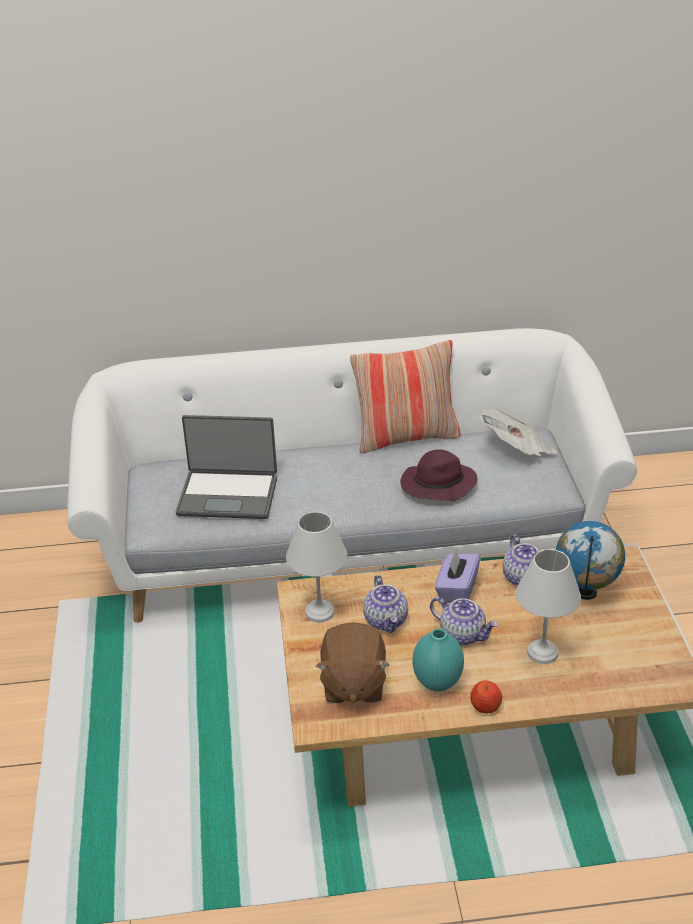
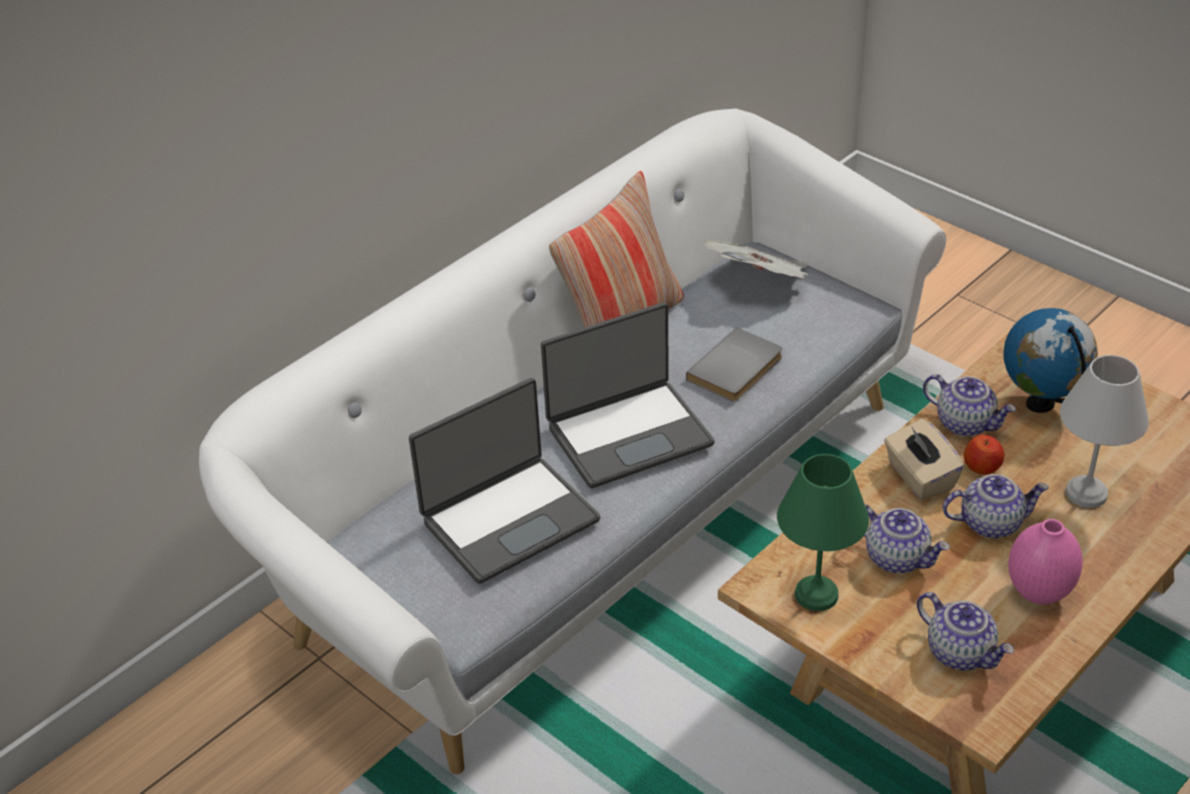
camera: 40 degrees left, 5 degrees up
(319, 613) = (817, 596): white table lamp -> green table lamp
(336, 487) = (628, 434): none -> laptop
(352, 684) = (961, 652): brown plush toy -> teapot
(437, 486) = (738, 369): purple hat -> grey book
(437, 684) = (1039, 593): turquoise vase -> pink vase
(457, 590) = (919, 477): purple tissue box -> beige tissue box
(485, 706) = (1112, 586): apple -> apple (982, 467)

